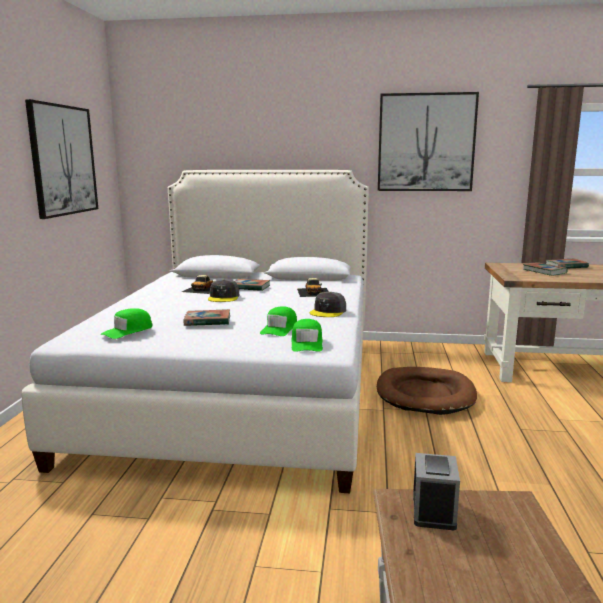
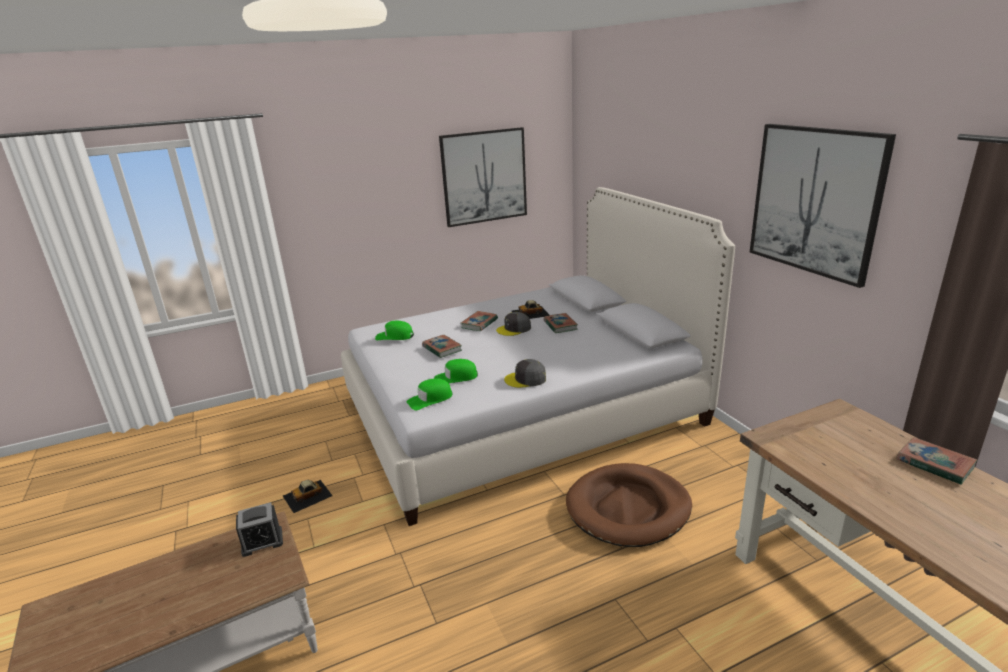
camera: 60 degrees right, 10 degrees up
(313, 292) = (584, 352): toy car -> toy car (307, 495)
(544, 271) = (854, 451): book -> book (479, 323)

